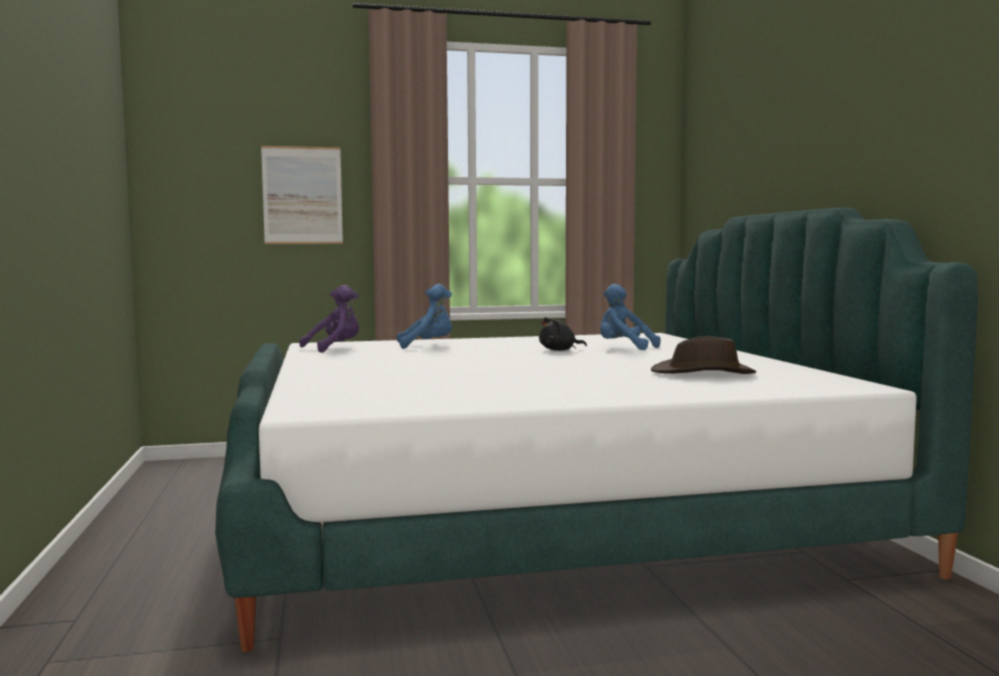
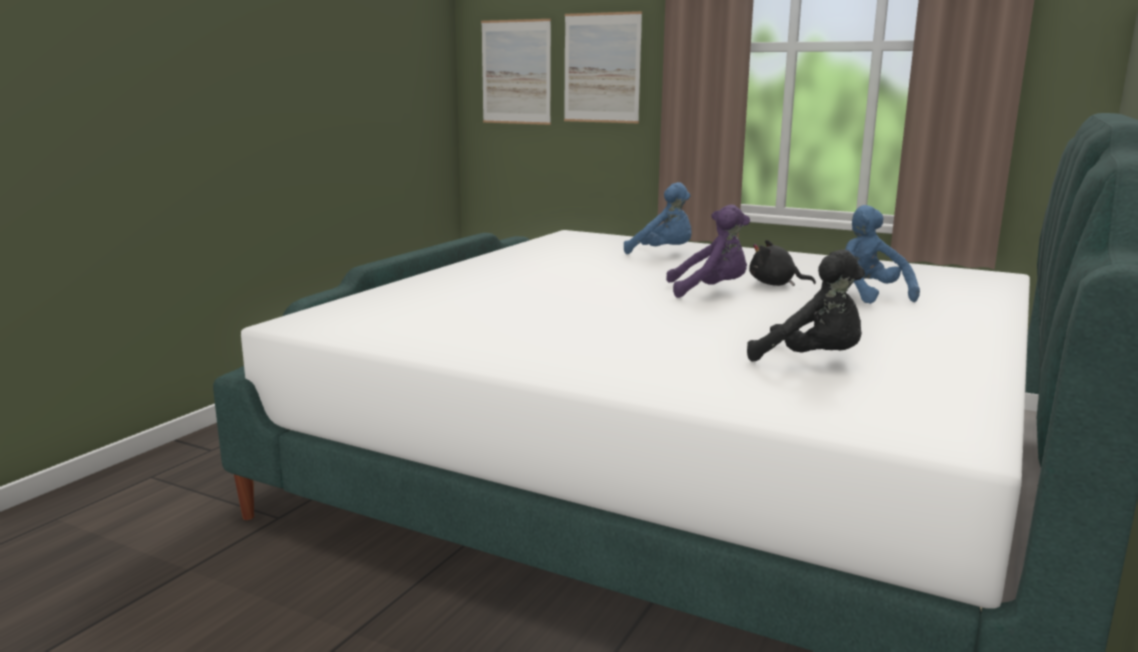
camera: 40 degrees right, 10 degrees up
(206, 198) = (516, 72): none -> picture
(335, 348) = (570, 243): purple plush toy -> purple plush toy (710, 291)
(704, 373) = (812, 360): brown hat -> black plush toy

